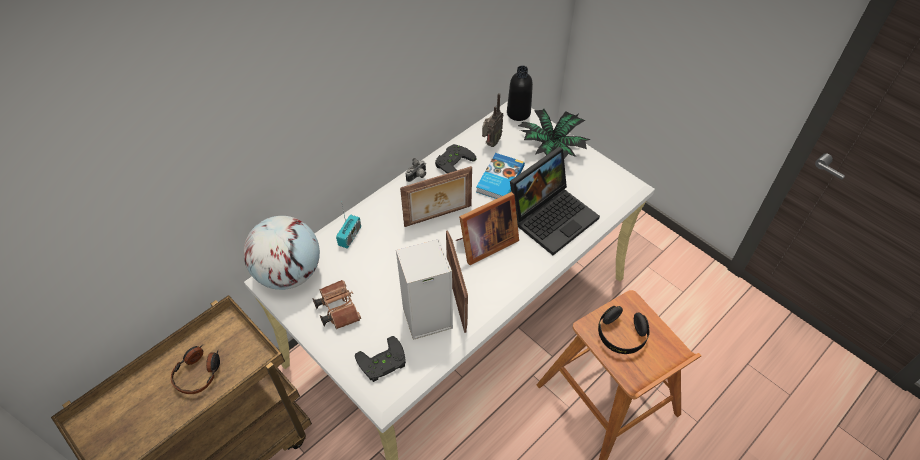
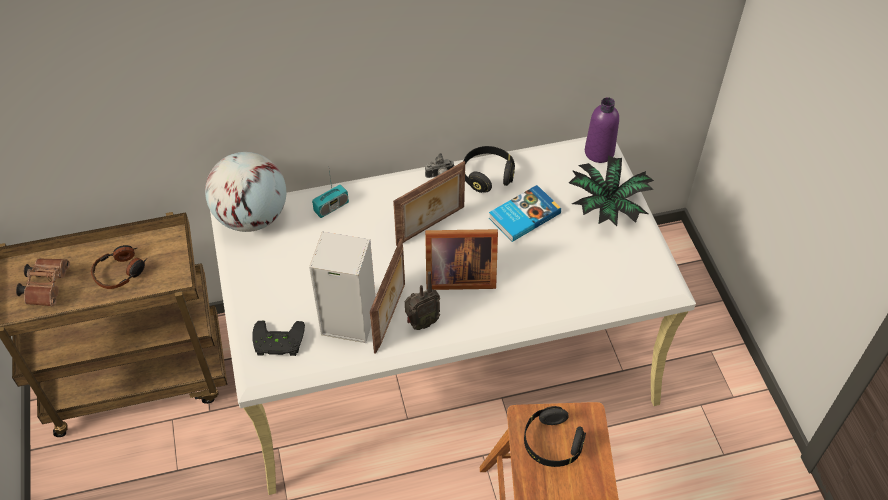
camera: 30 degrees right, 0 degrees up
(337, 309) = (272, 272): brown binoculars -> brown binoculars (47, 286)
(438, 217) = (431, 226): picture frame -> picture frame turned 45 degrees counterclockwise
(452, 162) = (487, 176): black game controller -> black headphones
(491, 143) = (543, 173): radio -> radio (421, 323)
(518, 113) = (599, 152): black bottle -> purple bottle
(552, 216) = (552, 279): laptop -> none

